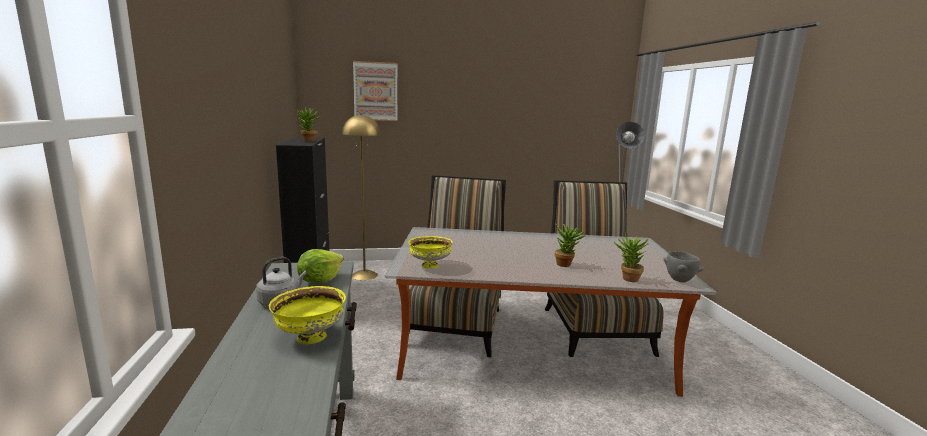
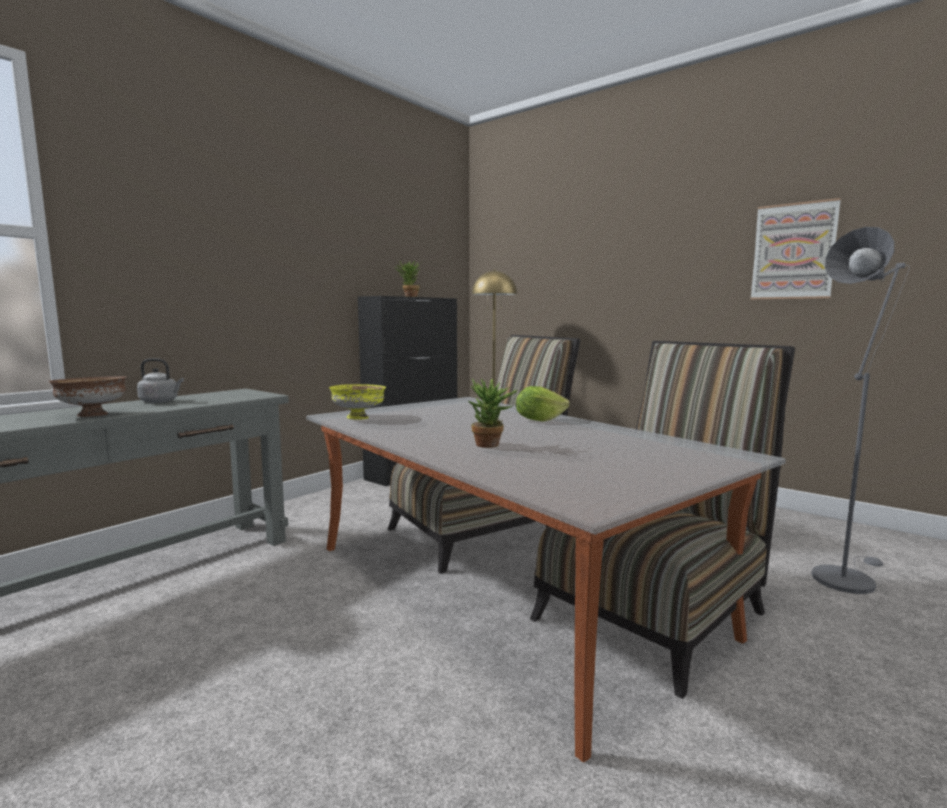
camera: 50 degrees right, 5 degrees down
(310, 337) = (92, 415): yellow bowl -> brown bowl
(320, 280) = (222, 398): lettuce -> lettuce (539, 420)
(375, 91) = (540, 245): picture -> picture (793, 251)
(627, 279) = (505, 474): potted plant -> none
(679, 280) = (584, 498): grey bowl -> none

